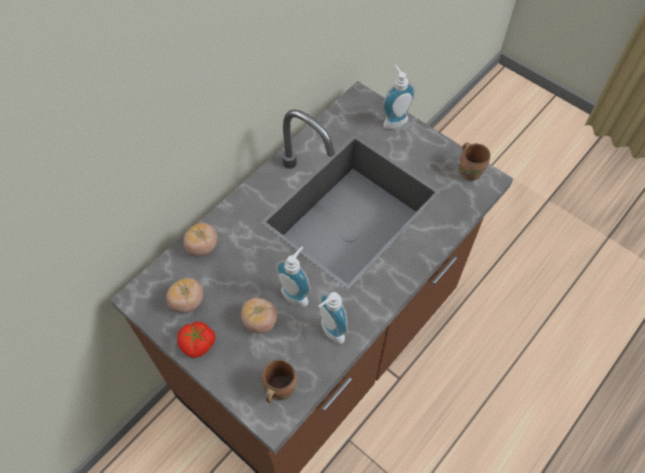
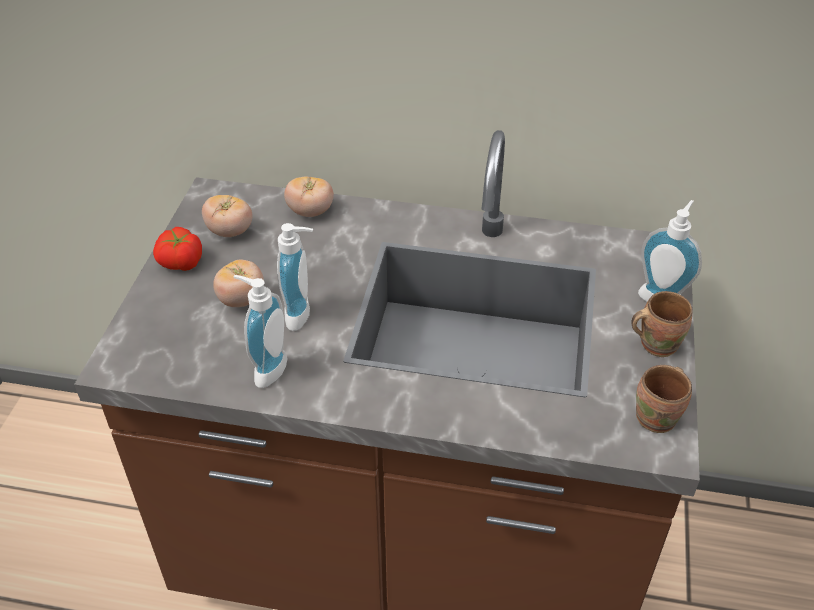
camera: 60 degrees right, 15 degrees down
(278, 388) = (159, 353): brown mug -> brown mug (655, 343)

